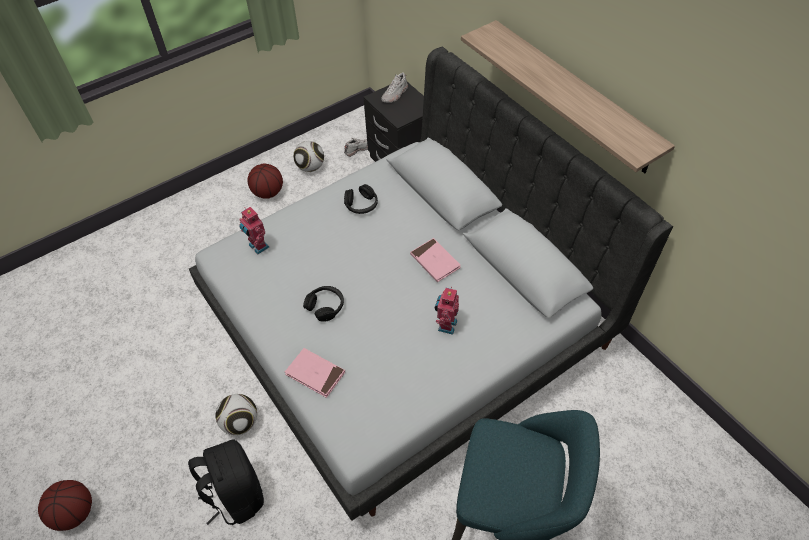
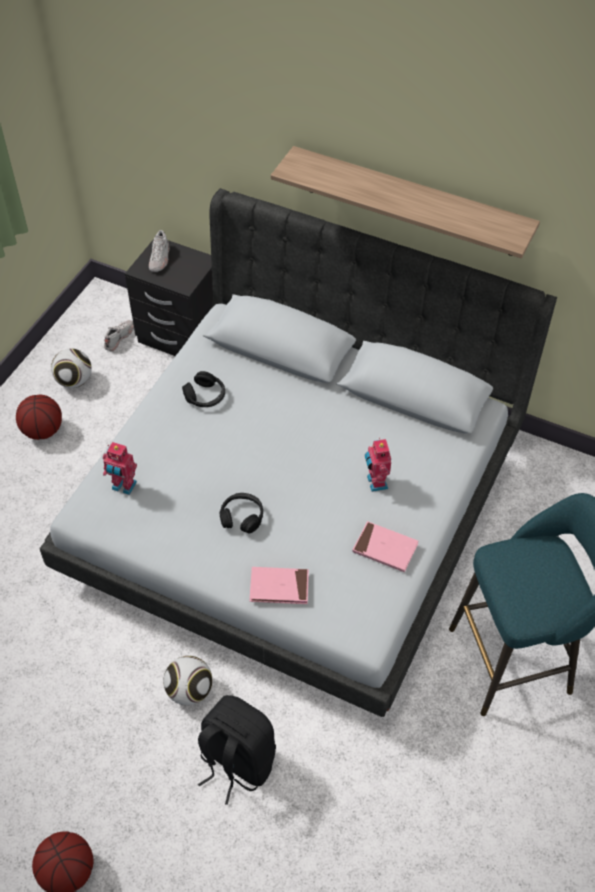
camera: 30 degrees left, 0 degrees up
(435, 261) = (323, 424): pink book -> pink book (385, 548)

